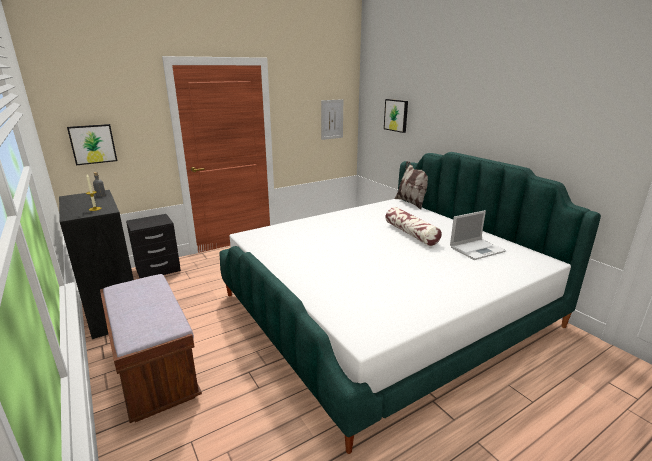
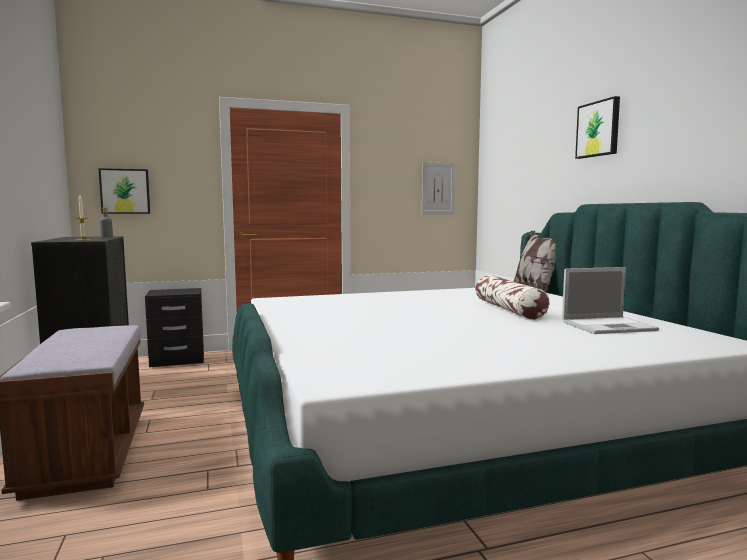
camera: 15 degrees right, 15 degrees down
(396, 115) = (521, 174): picture -> picture (598, 129)

